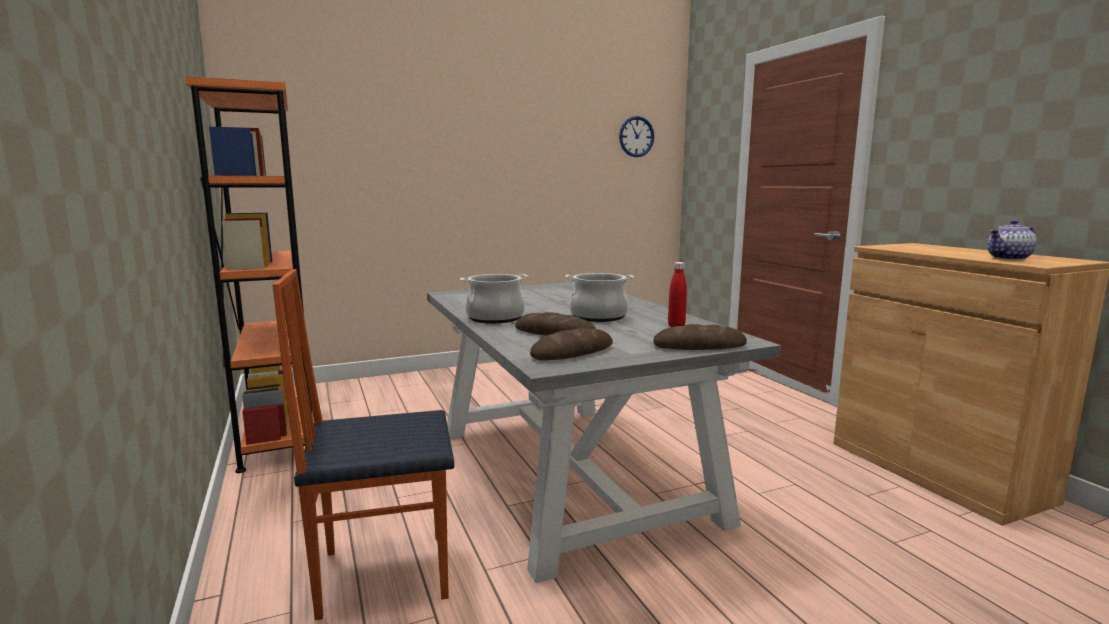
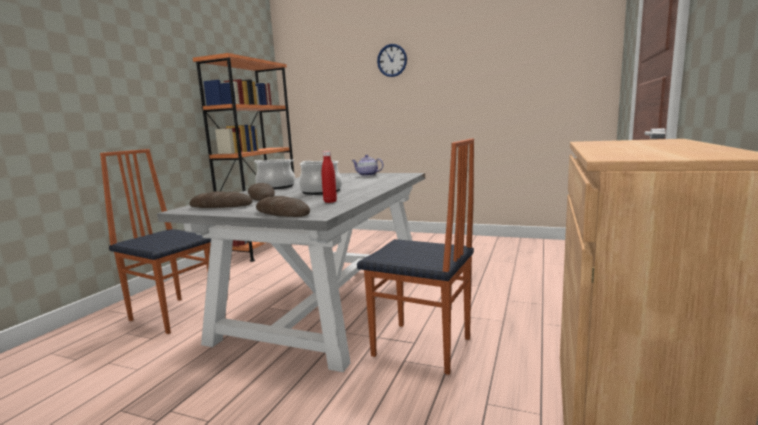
camera: 45 degrees right, 0 degrees up
(636, 136) = (562, 49): wall clock -> wall clock (392, 60)
(746, 476) = (422, 348): none -> chair
(1009, 258) = (635, 152): teapot -> teapot (367, 175)

